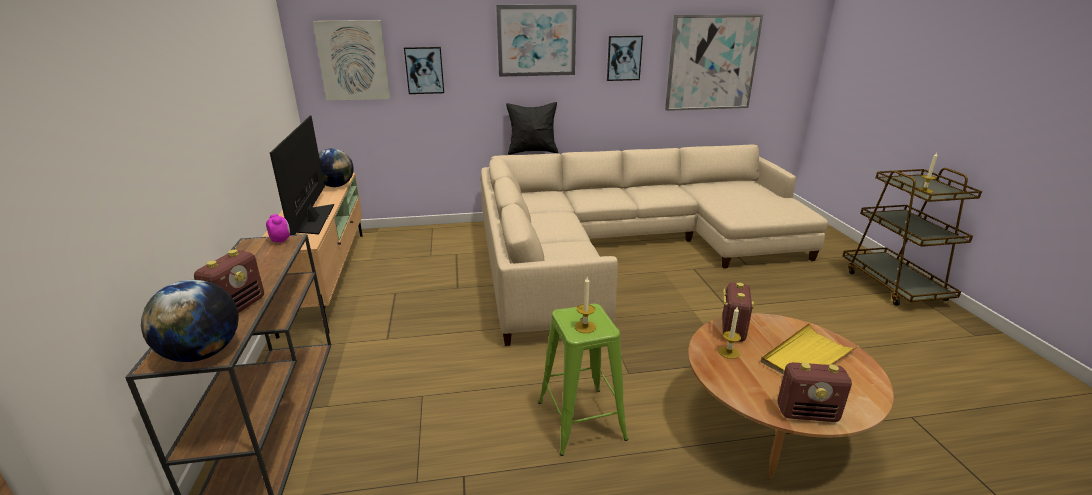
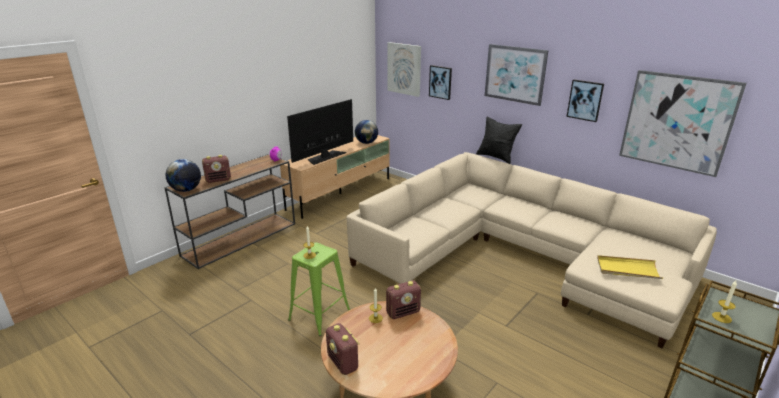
camera: 50 degrees right, 0 degrees up
(807, 357) = (406, 349): yellow tray -> yellow tray (627, 269)

